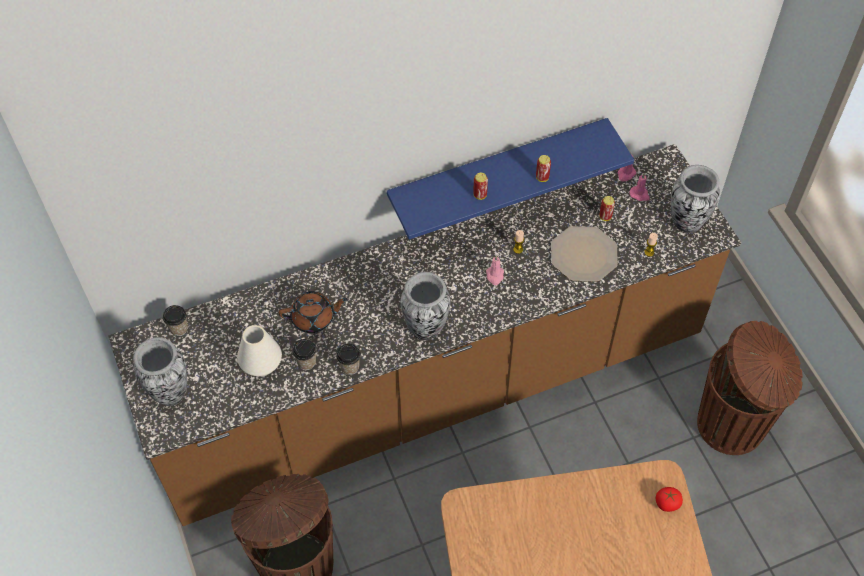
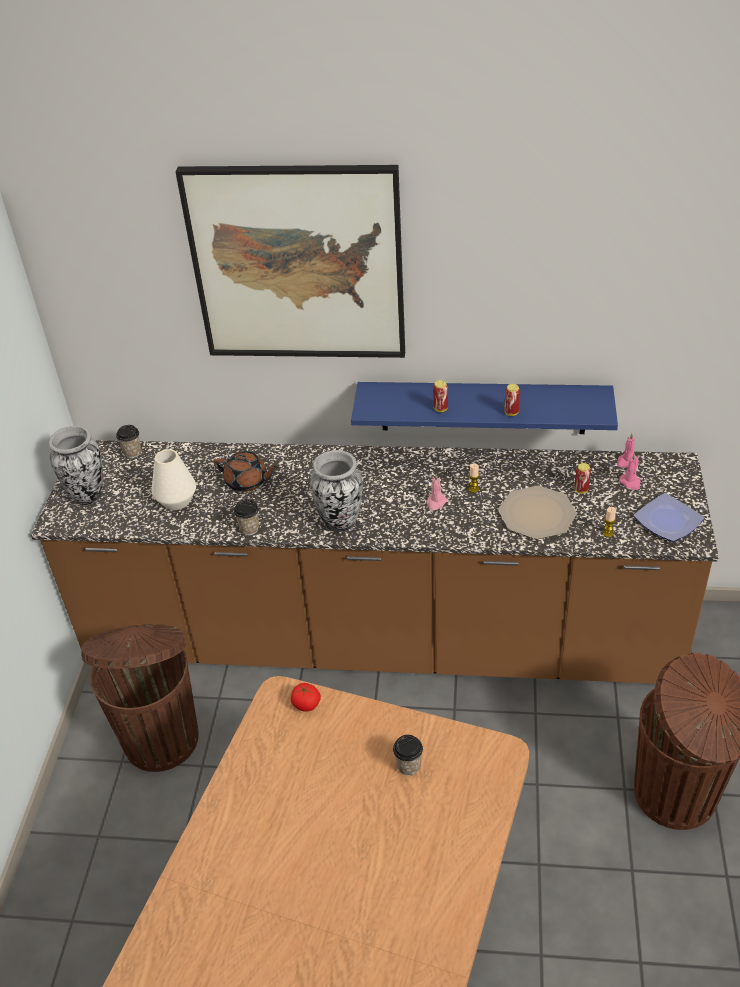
camera: 30 degrees right, 15 degrees down
(306, 362) = (215, 512): cup -> cup (408, 766)
(332, 118) = (298, 264): none -> picture
(667, 503) = (491, 779): tomato -> tomato (306, 704)
(686, 223) = (666, 521): vase -> plate

